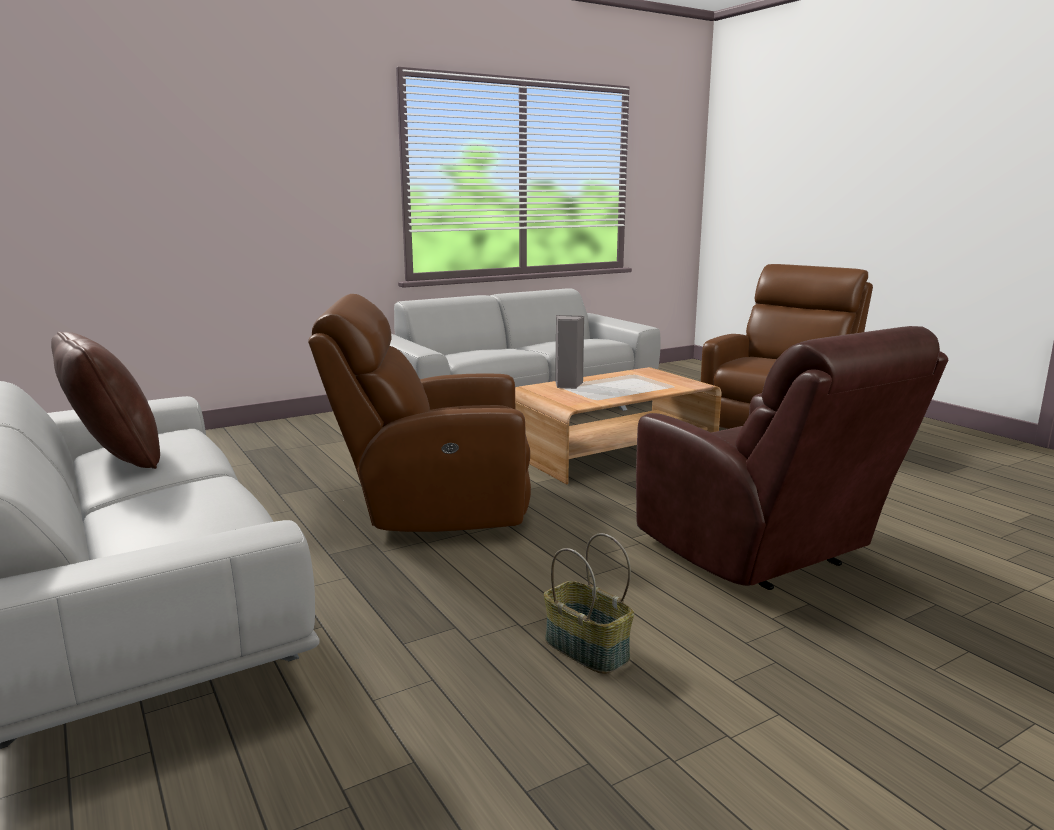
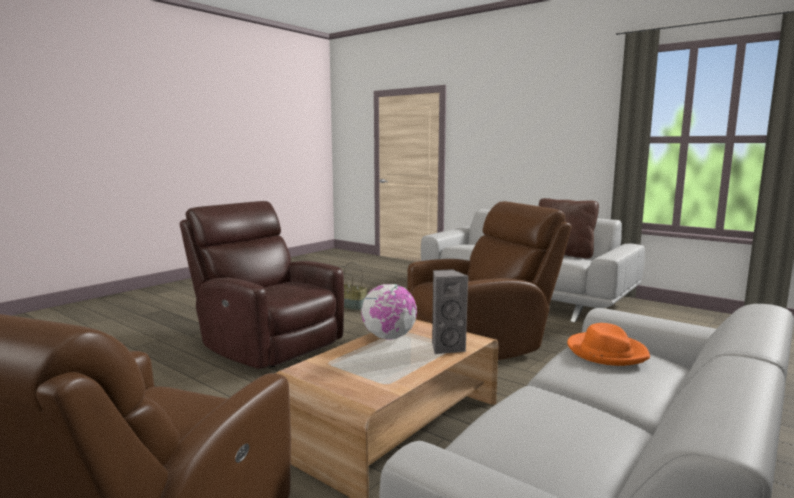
camera: 160 degrees right, 5 degrees down
(474, 352) = (606, 352): none -> orange hat
(611, 395) = (389, 337): none -> globe

